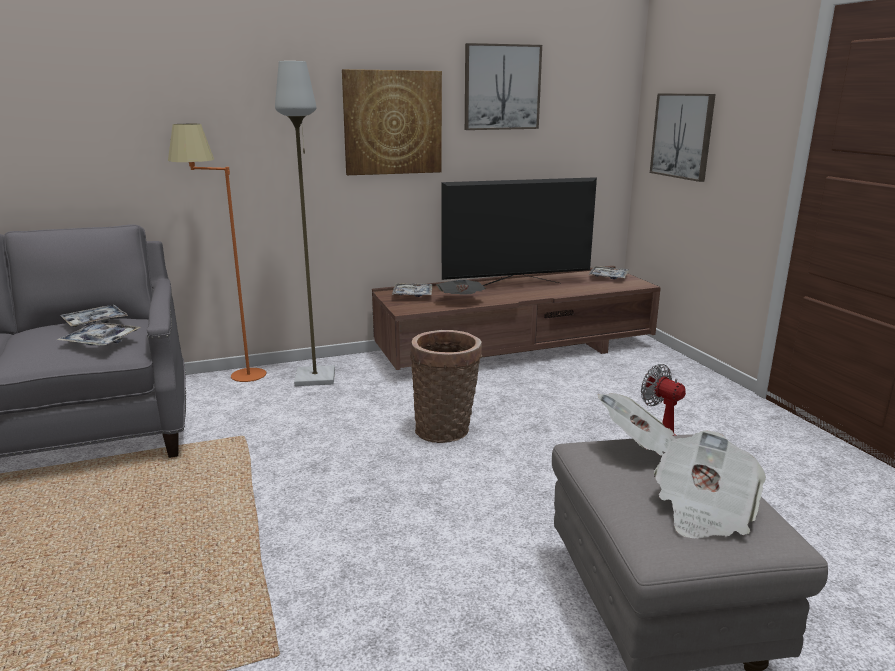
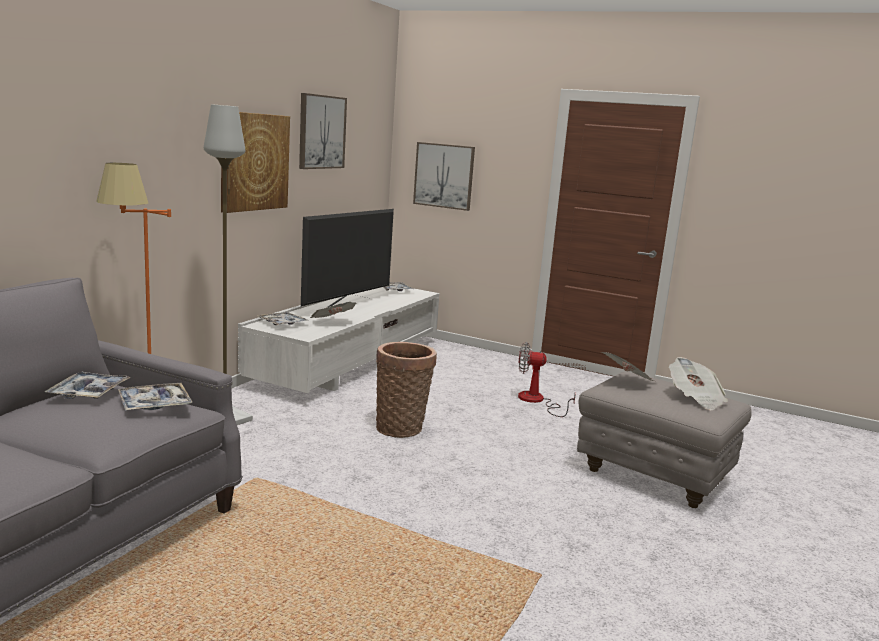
camera: 45 degrees left, 5 degrees down
(515, 350) = (348, 362): brown tv stand -> white tv stand

